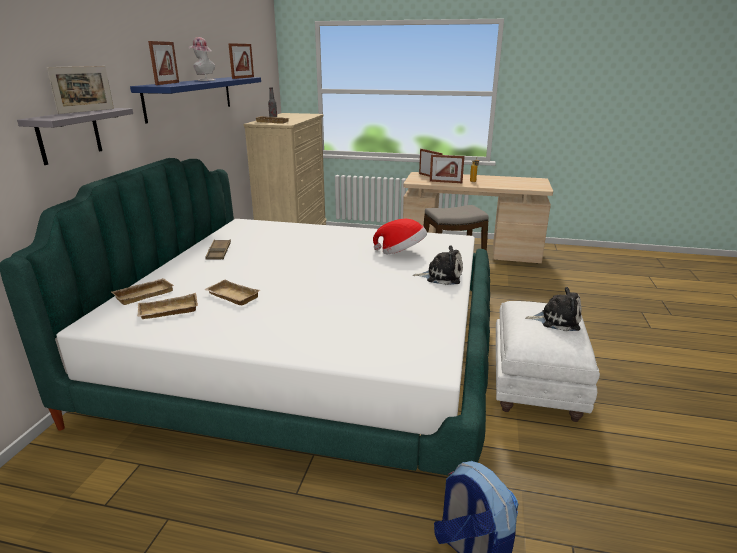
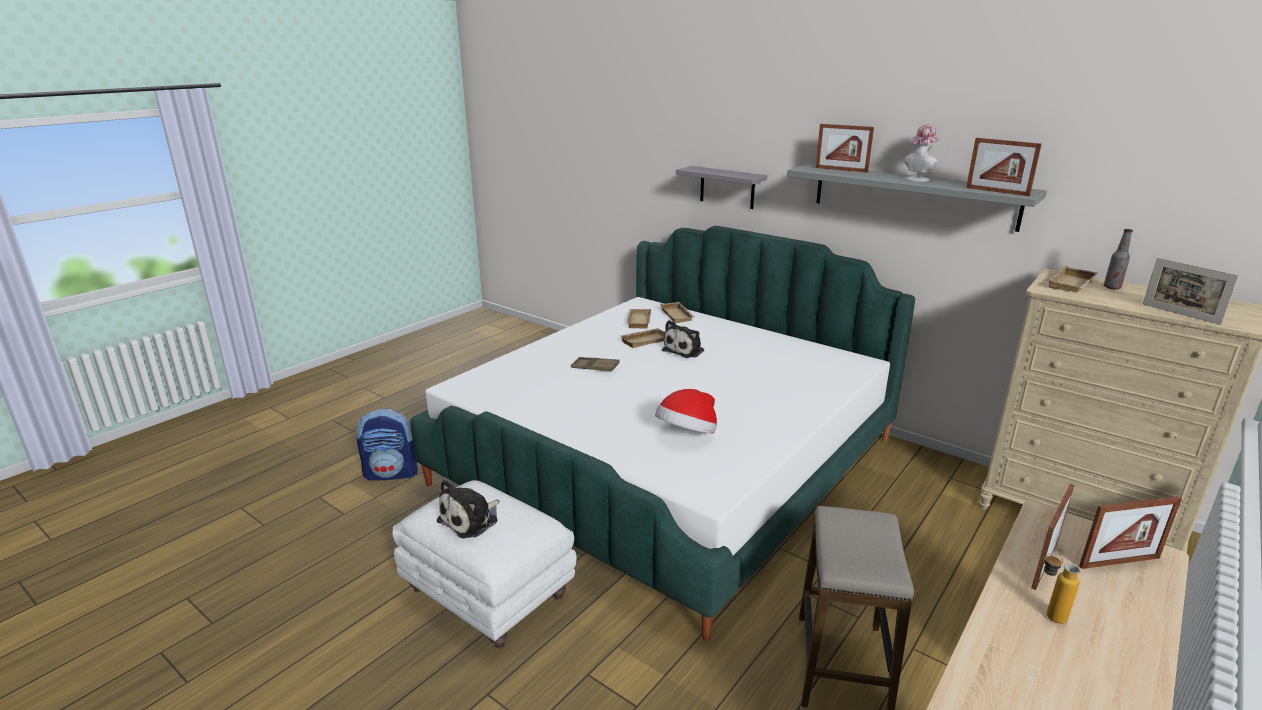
camera: 115 degrees right, 0 degrees up
(87, 111) = (732, 172): picture frame -> picture frame (1180, 314)
(190, 97) = (913, 196): blue shelf -> grey shelf
(219, 252) = (758, 344): brown tray -> brown tray (595, 367)
(441, 276) = (594, 438): plush toy -> plush toy (685, 350)

